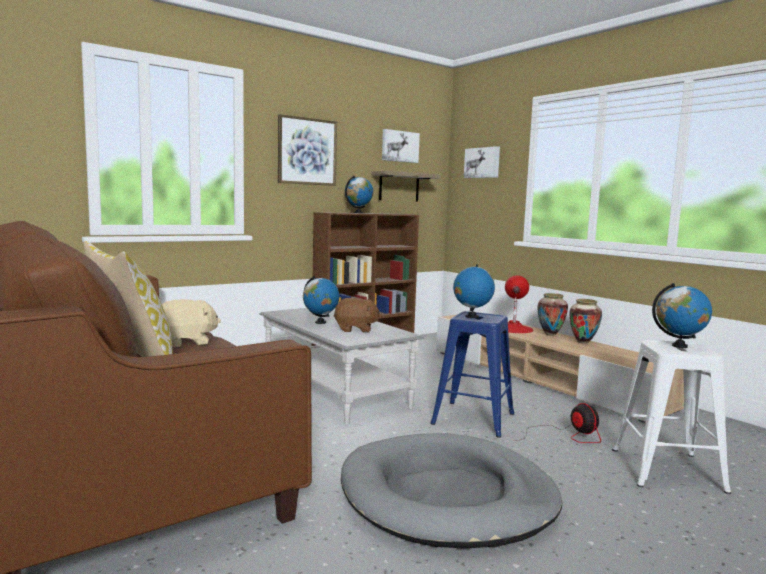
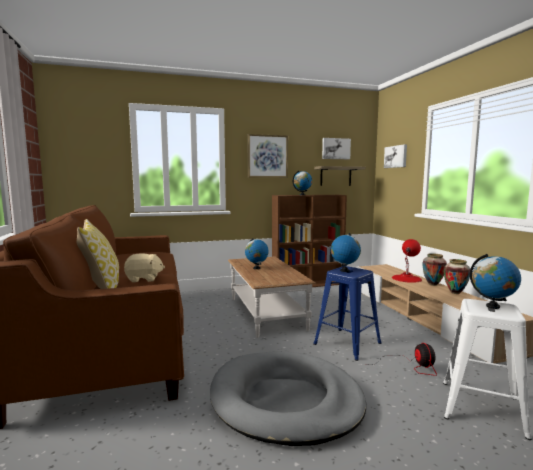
camera: 20 degrees right, 0 degrees up
(334, 390) = (266, 313): grey coffee table -> brown coffee table
(356, 329) = (273, 274): brown plush toy -> none

